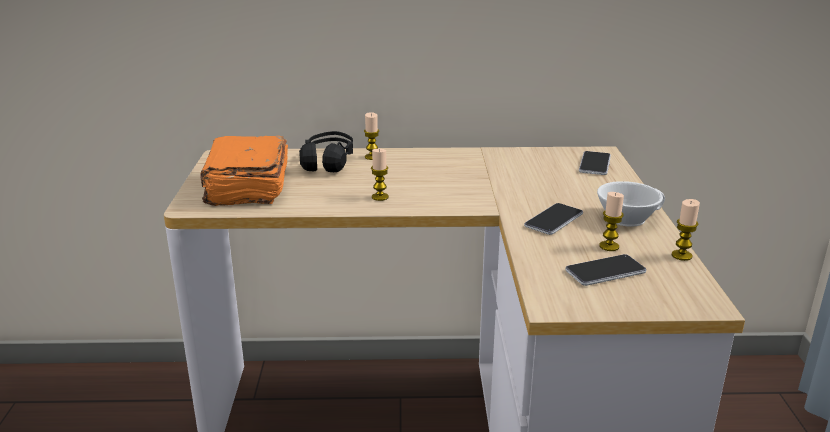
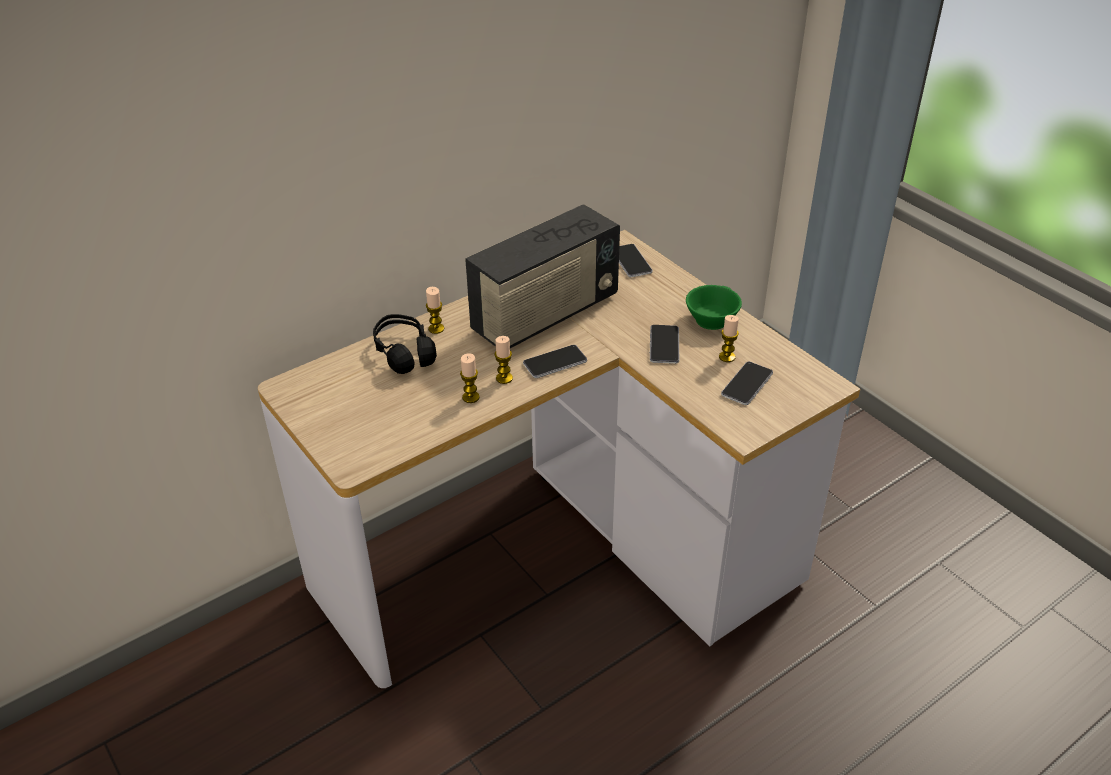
camera: 35 degrees left, 15 degrees up
(247, 187) = (371, 419): orange book -> none
(436, 201) = (555, 362): none -> phone
(470, 173) = (545, 315): none -> radio
(626, 217) = (710, 318): white cup -> green cup
(681, 255) = (779, 344): candle -> candle (470, 397)

